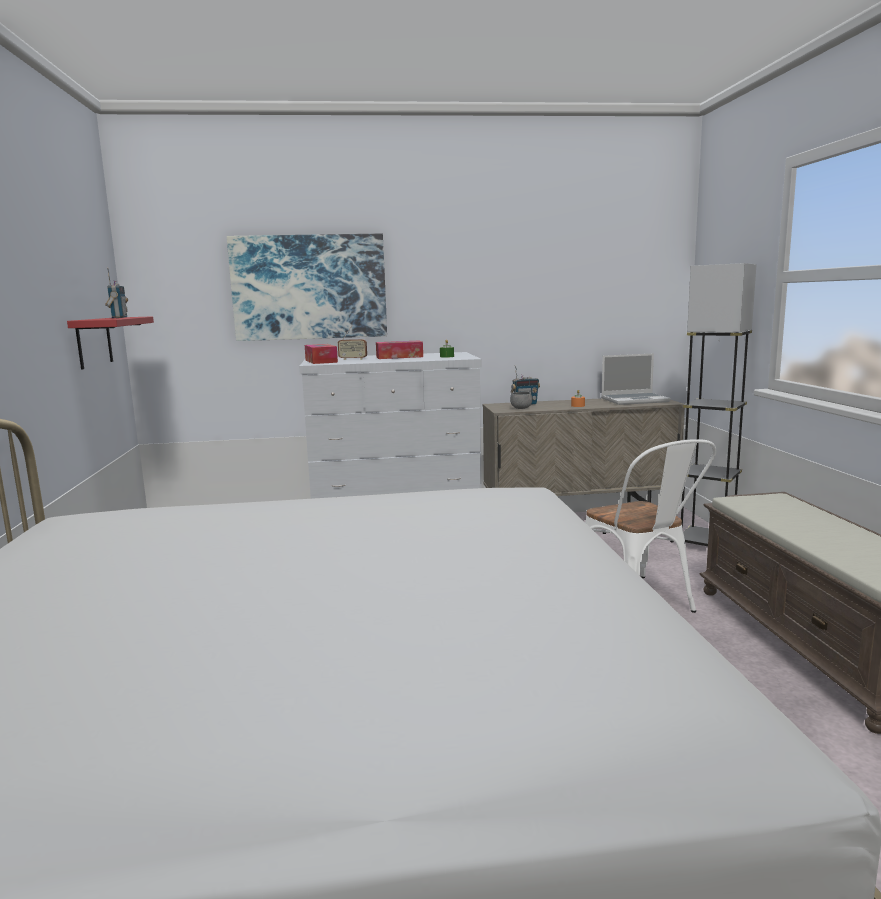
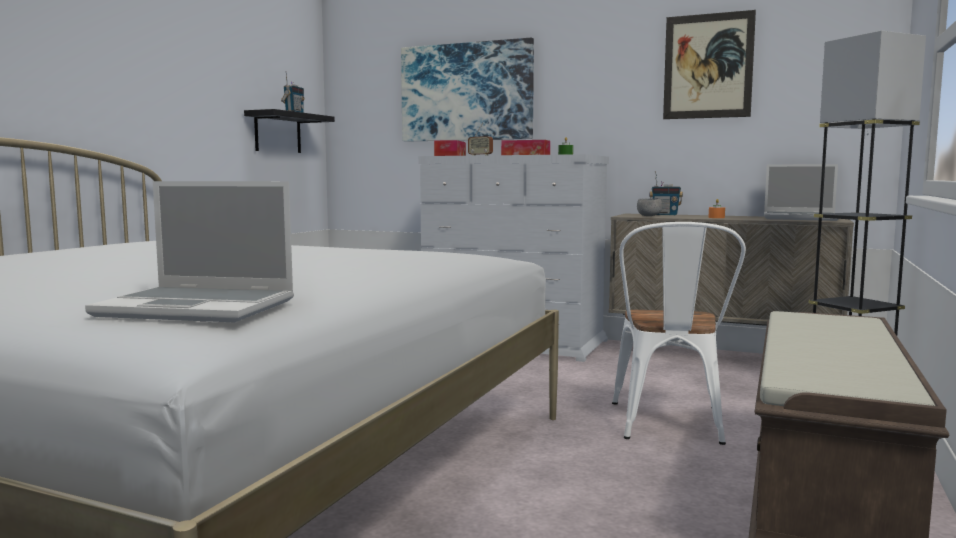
camera: 30 degrees right, 5 degrees down
(94, 342) = (278, 133): red shelf -> black shelf
(548, 268) = (708, 66): none -> picture
(606, 664) = (200, 308): none -> laptop

